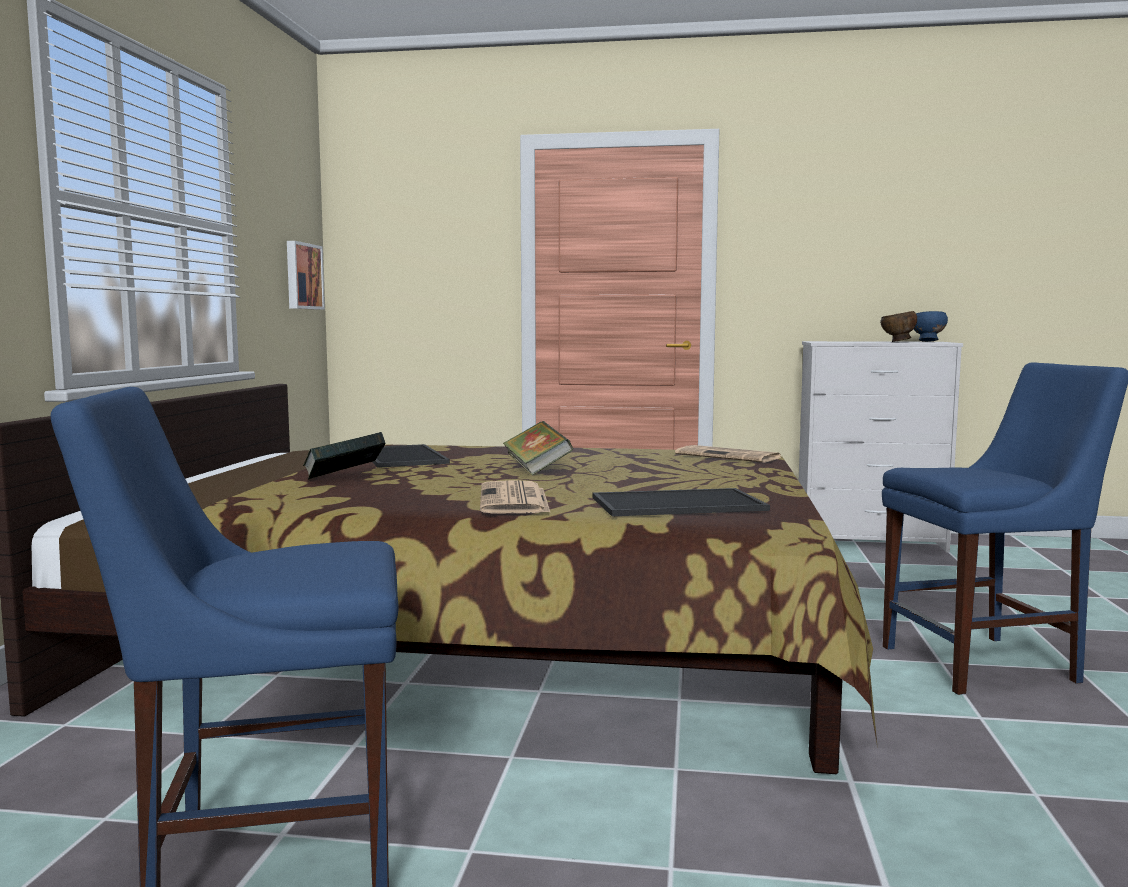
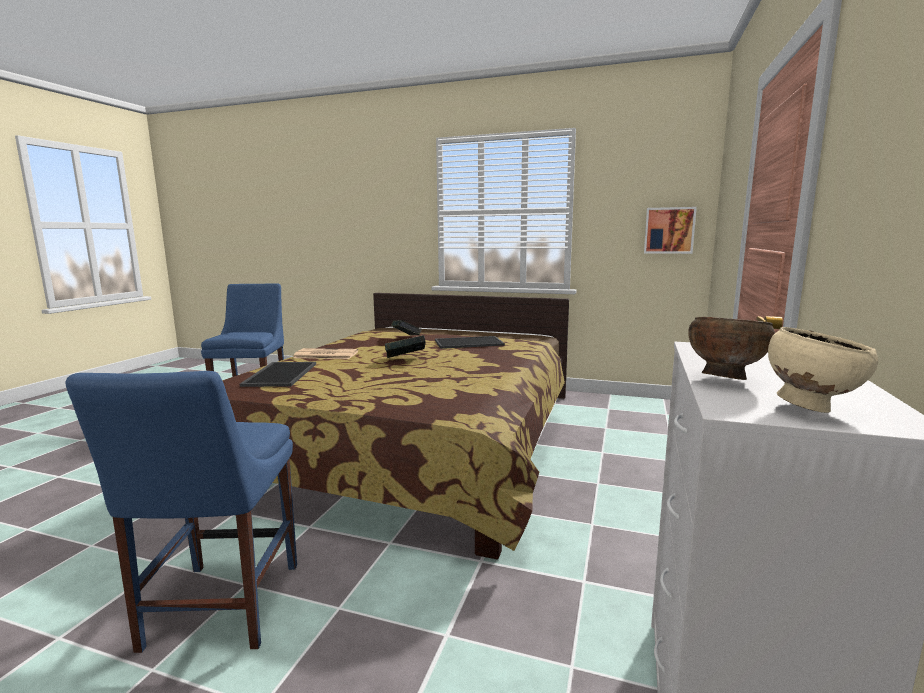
camera: 100 degrees right, 5 degrees up
(729, 456) = (433, 401): newspaper -> none
(927, 341) = (810, 407): blue bowl -> beige bowl

